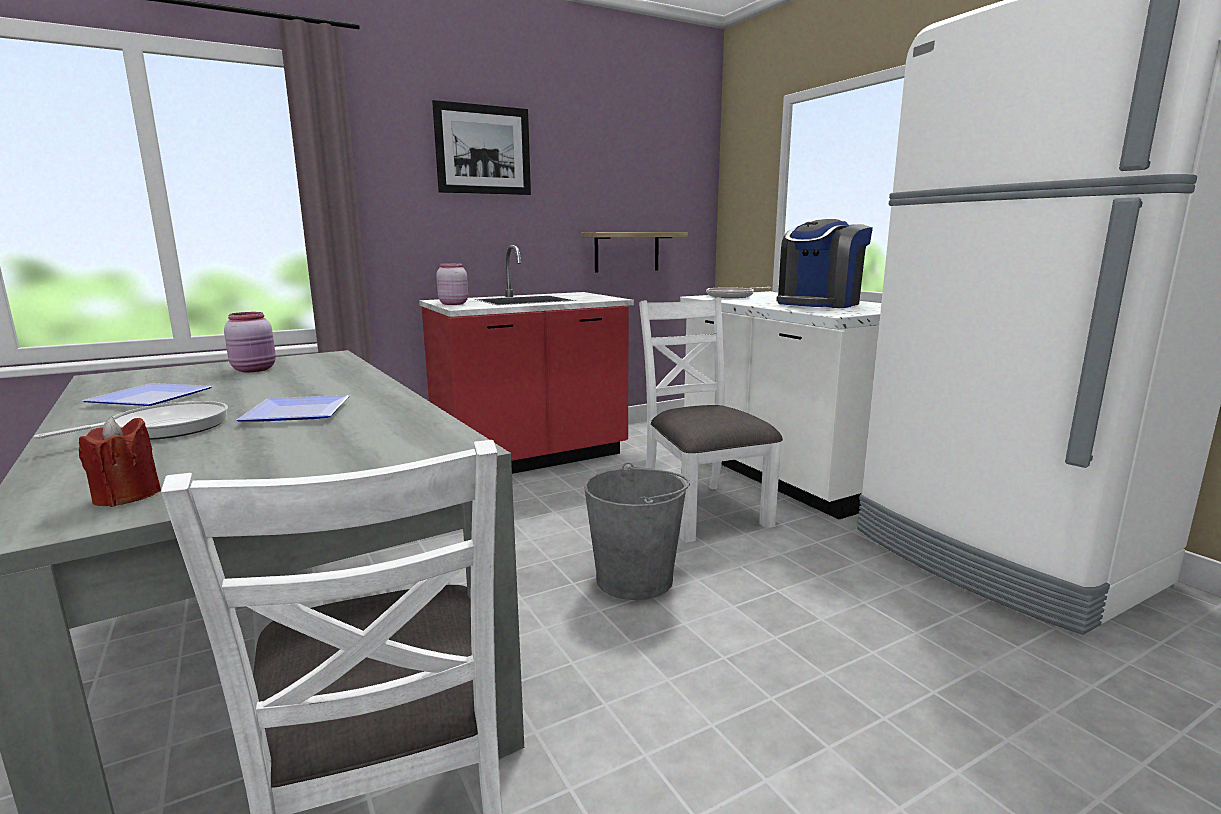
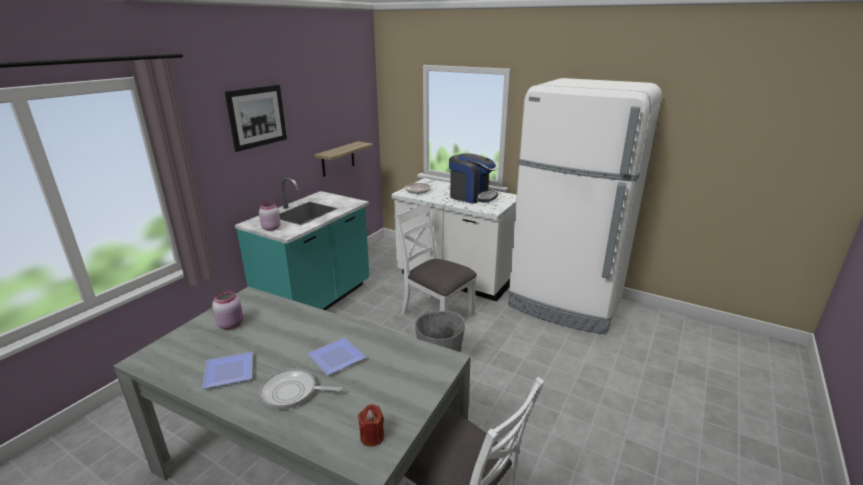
camera: 30 degrees left, 10 degrees up
(163, 428) = (292, 392): frying pan -> frying pan turned 90 degrees counterclockwise
(531, 459) = (316, 302): red counter -> turquoise counter
(818, 304) = (471, 196): coffee machine -> coffee machine turned 75 degrees counterclockwise

